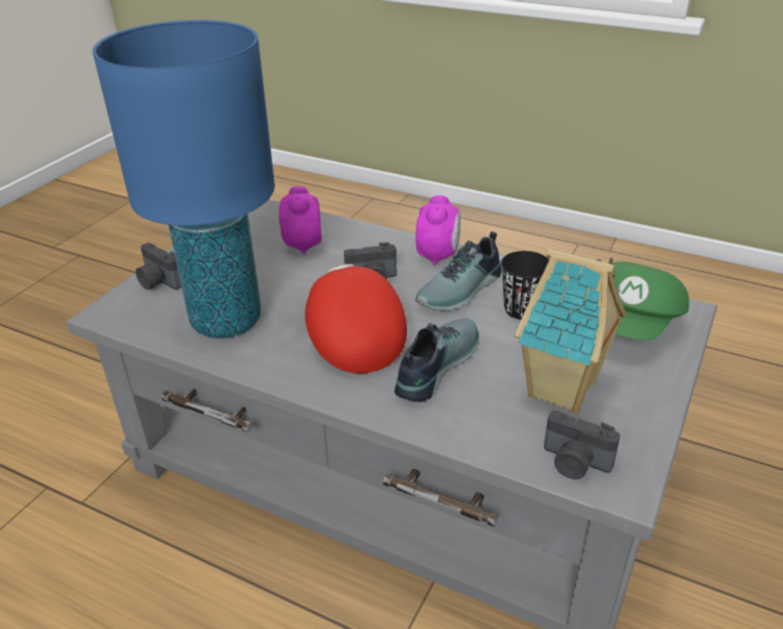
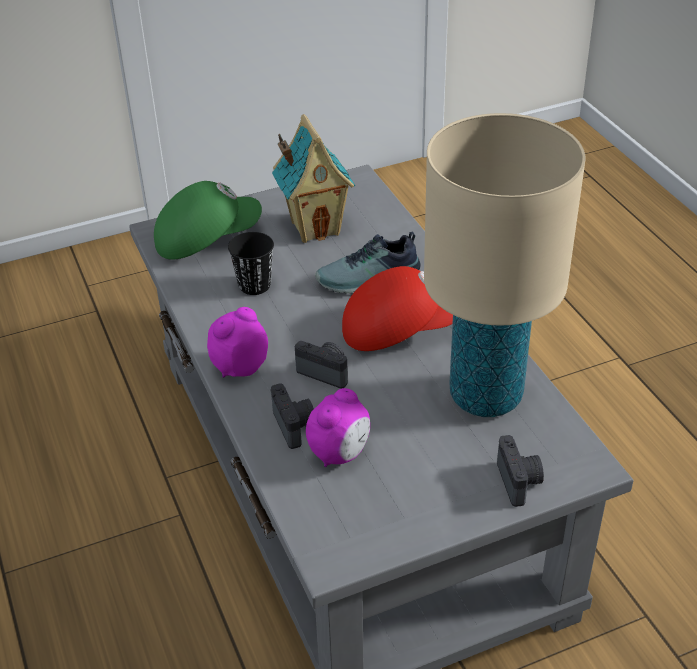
camera: 140 degrees left, 5 degrees up
(226, 321) = (486, 396): blue table lamp -> beige table lamp
(352, 336) = (399, 329): red cap -> red cap turned 120 degrees counterclockwise
(462, 291) = (271, 322): shoe -> none
(574, 463) = (365, 197): camera -> camera (295, 426)

